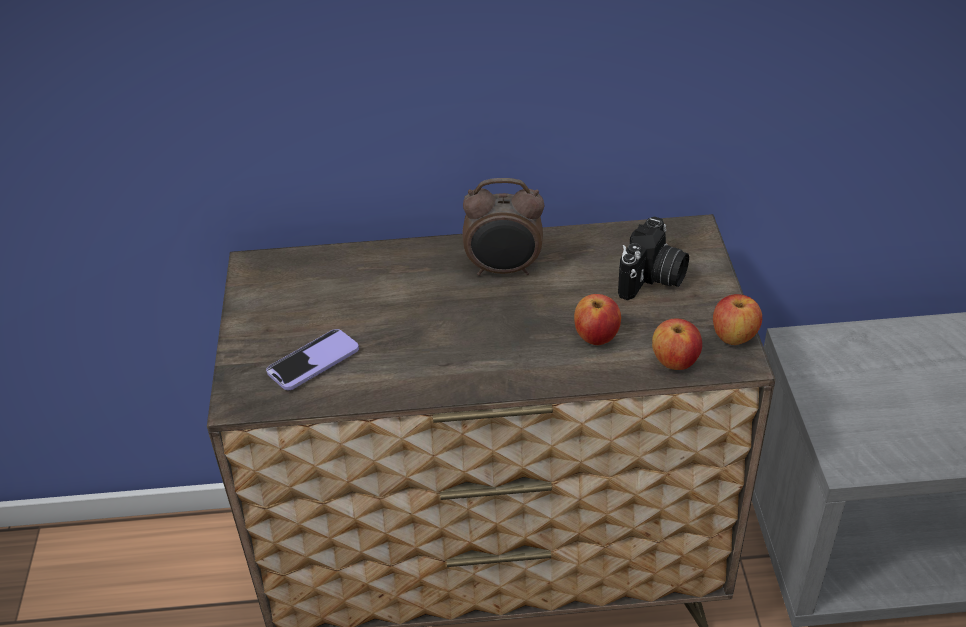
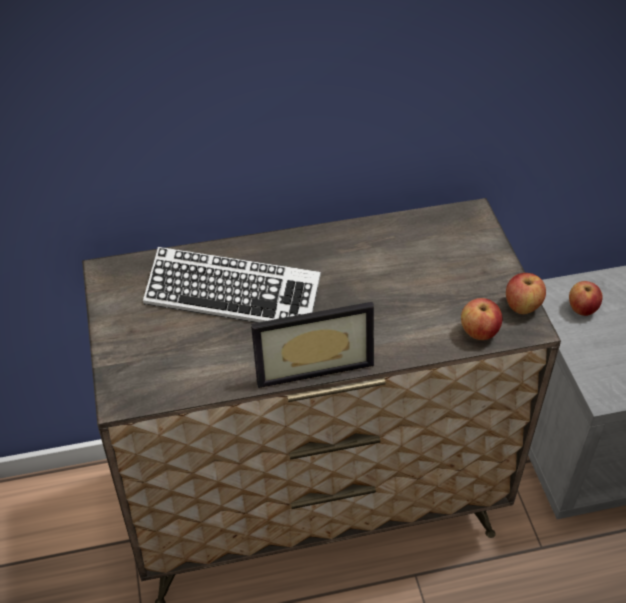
camera: 10 degrees left, 5 degrees up
(313, 361) = (178, 357): phone -> none
(391, 300) = (233, 296): none -> keyboard
(467, 377) = (311, 360): none -> picture frame
(504, 270) = (323, 260): alarm clock -> none
(596, 337) = (411, 315): apple -> apple (582, 309)
(653, 279) = (448, 260): camera -> none

